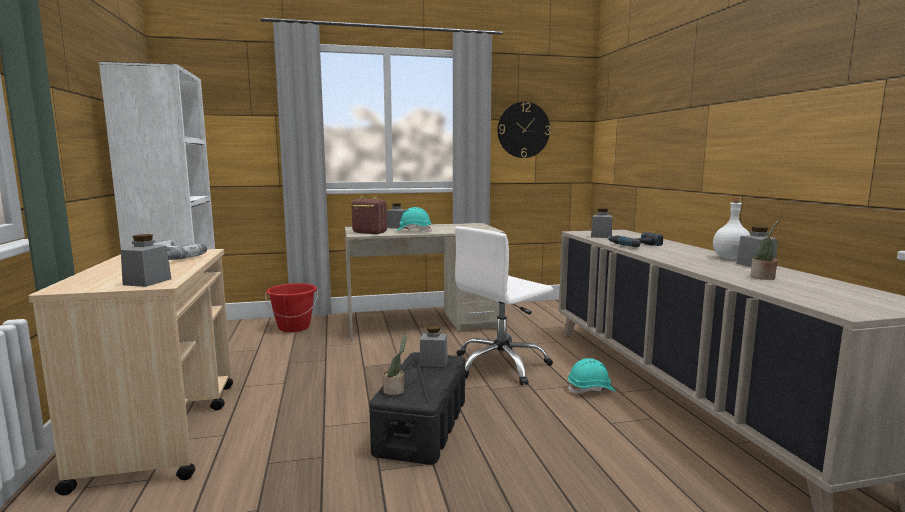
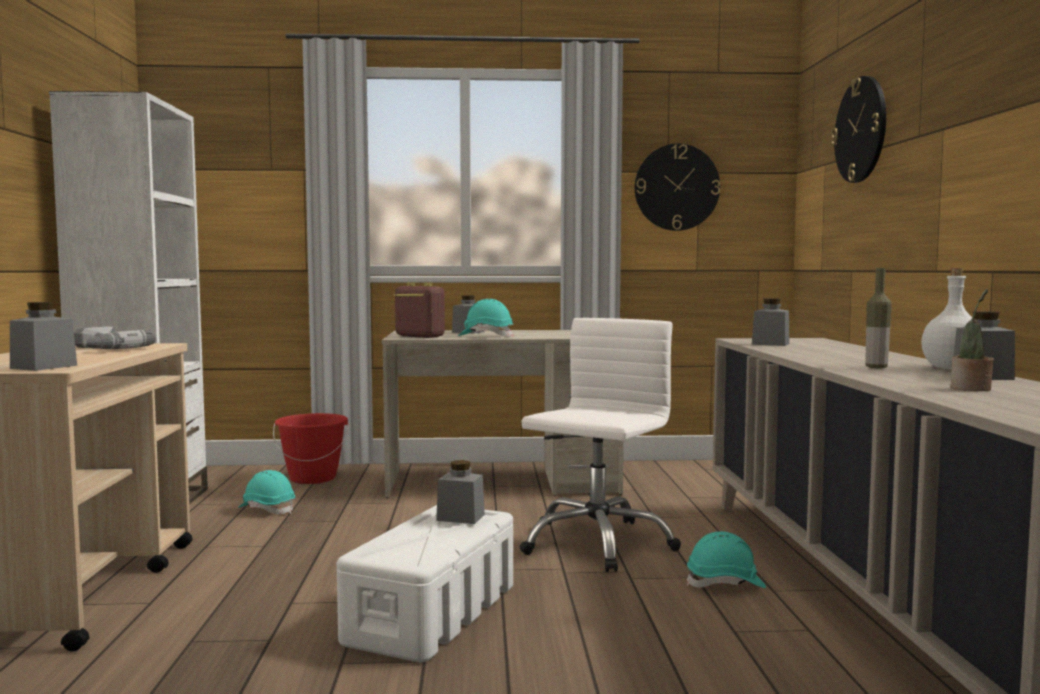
camera: 10 degrees right, 5 degrees down
(273, 354) = (267, 509): none -> turquoise hard hat
(395, 390) = (381, 547): potted plant -> none
(422, 426) = (433, 613): black storage box -> white storage box
(501, 365) = (596, 543): white office chair -> white office chair turned 150 degrees clockwise
(635, 245) = (812, 353): power drill -> none
(646, 99) = (861, 130): none -> wall clock
(688, 258) = (876, 367): none -> bottle

